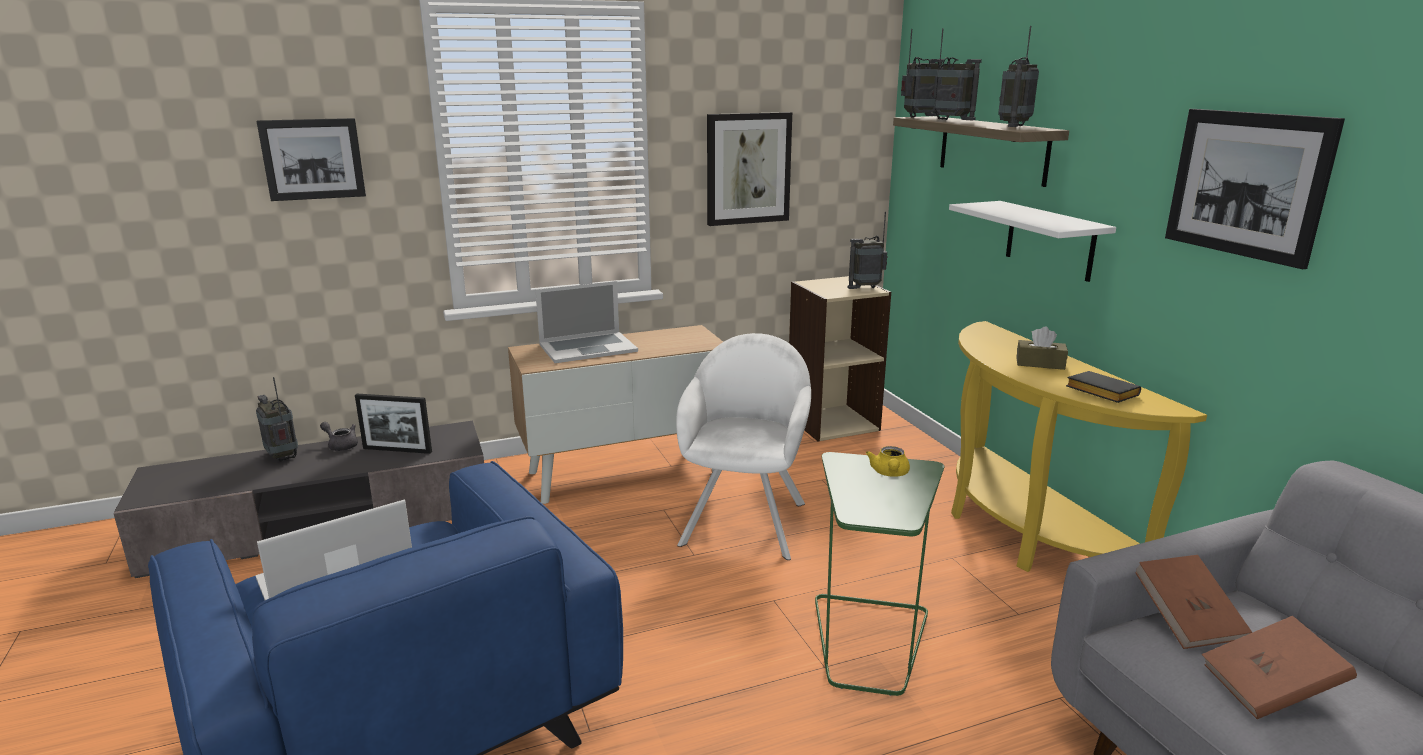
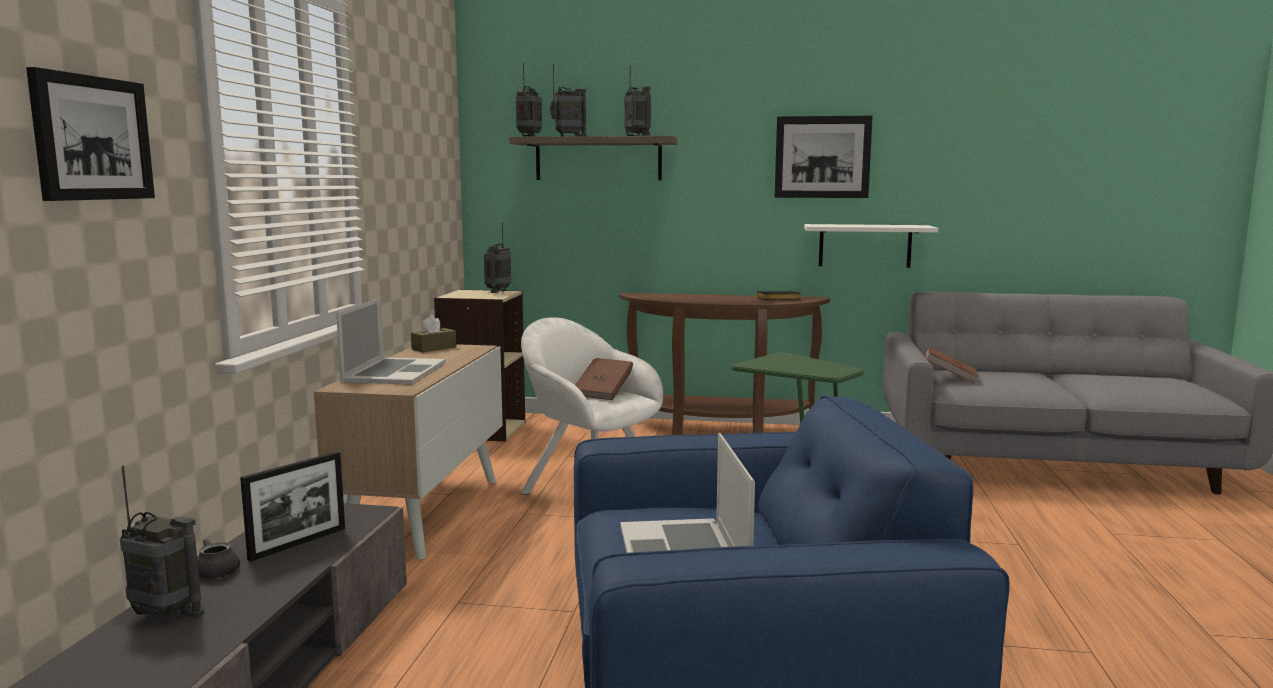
camera: 60 degrees left, 10 degrees down
(283, 457) = (165, 614): radio -> radio turned 150 degrees counterclockwise
(748, 168) = (403, 184): picture -> none
(889, 473) = (783, 360): yellow teapot -> none
(1022, 532) = (718, 431): yellow console table -> brown console table
(1040, 363) = (717, 298): brown tissue box -> brown tissue box (434, 348)
(1049, 240) = (672, 218): white shelf -> white shelf (865, 245)
(1269, 689) = (1011, 381): brown book -> brown book (604, 393)

